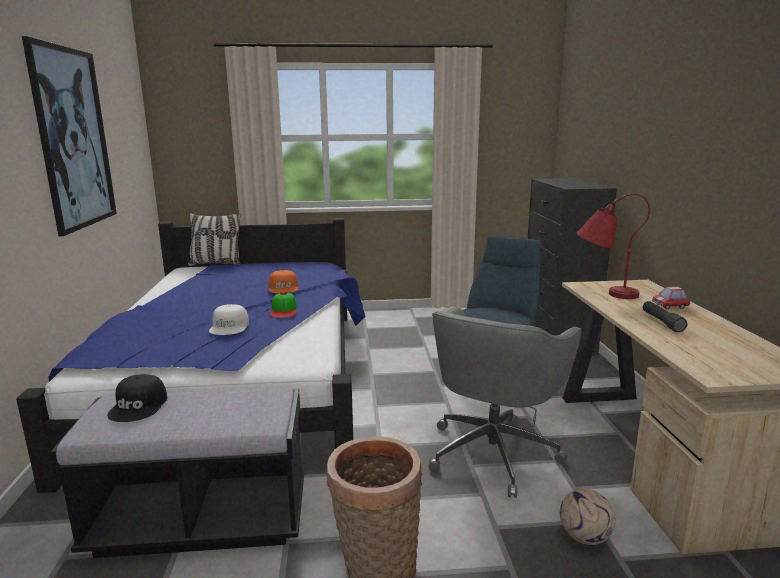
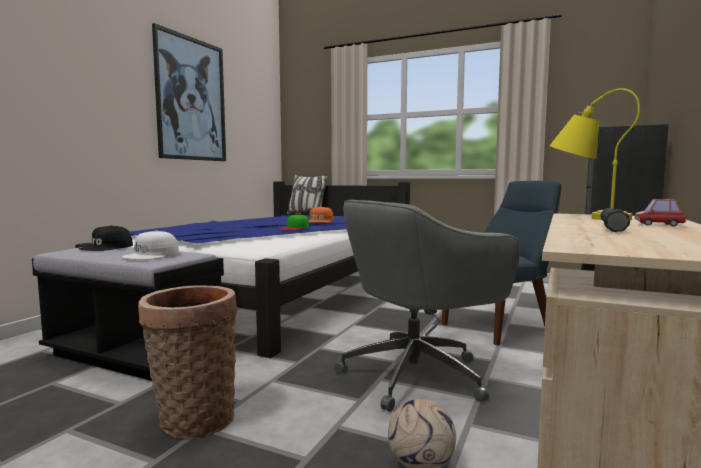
camera: 30 degrees right, 10 degrees down
(230, 326) = (239, 229): white cap -> white cap (152, 255)
(602, 293) = (585, 217): red table lamp -> yellow table lamp

